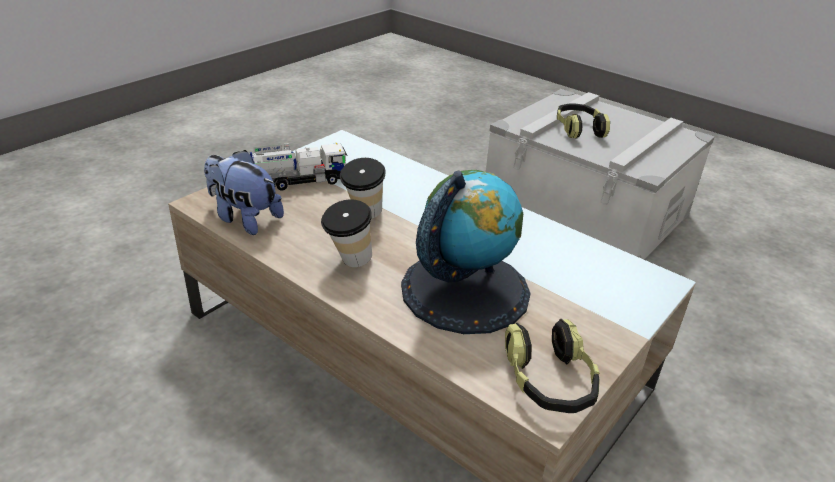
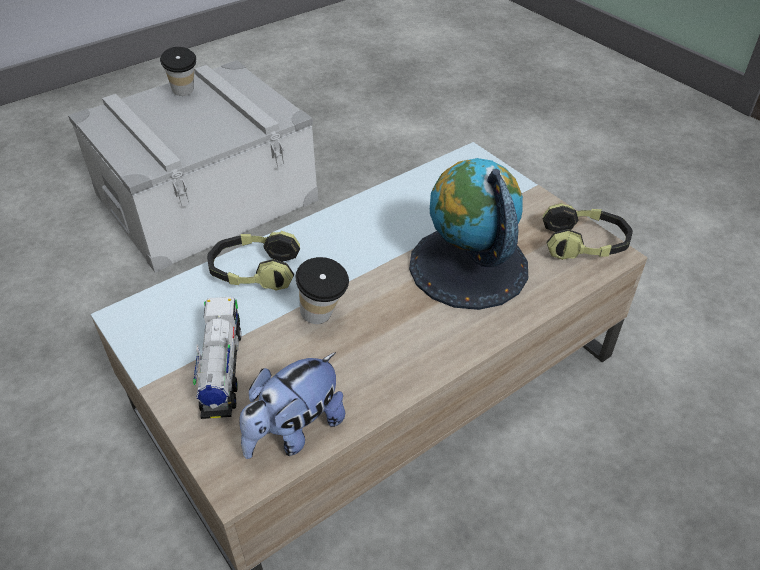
camera: 75 degrees left, 10 degrees up
(348, 263) = (411, 341): cup -> cup (185, 94)
(578, 129) = (179, 130): headphones -> headphones (254, 272)

